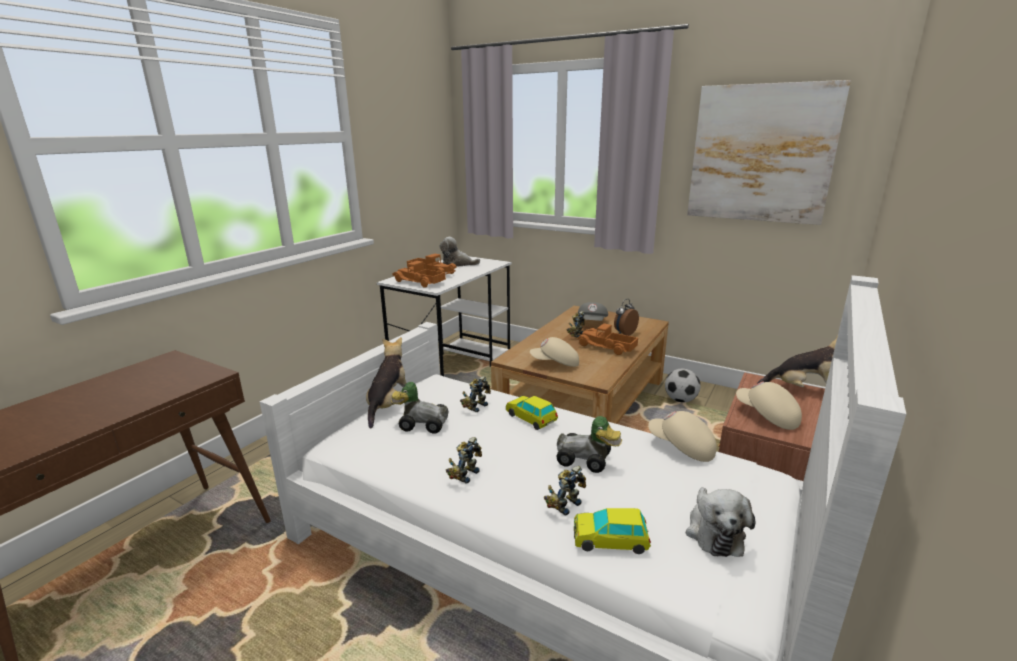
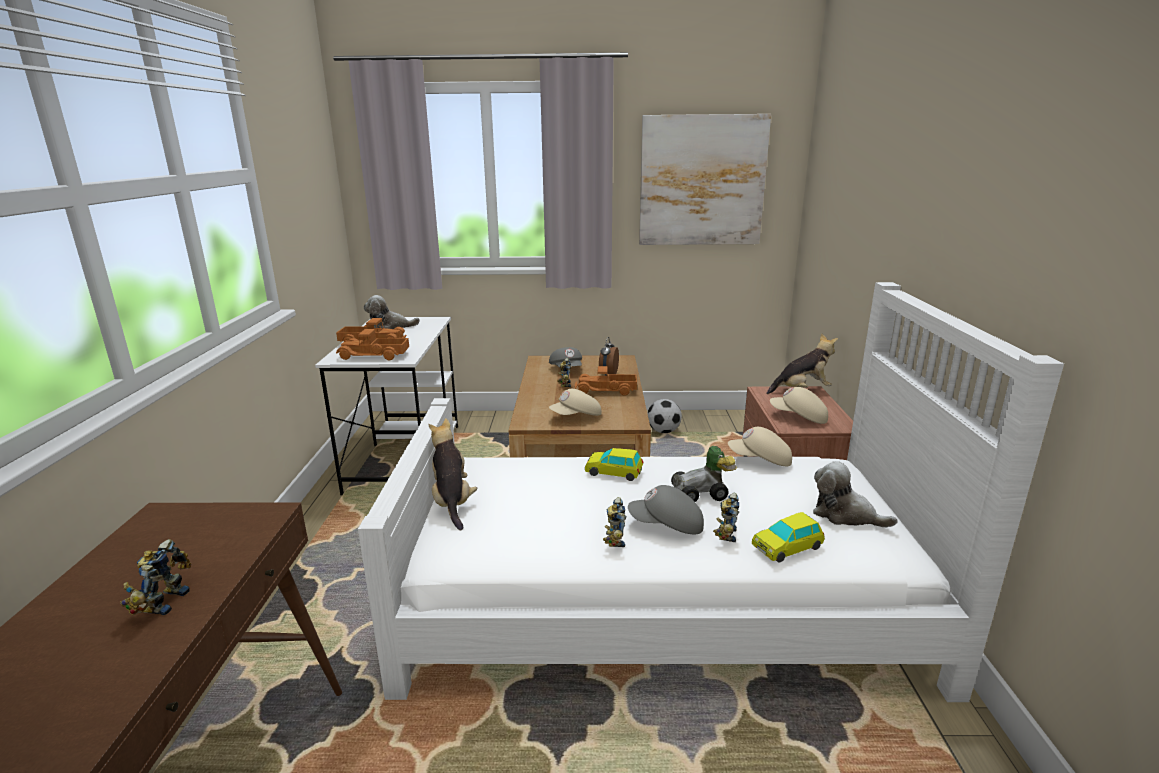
camera: 30 degrees left, 0 degrees up
(422, 423) = (512, 508): toy car -> none
(476, 406) = (548, 476): toy robot -> toy robot (163, 602)
(522, 478) = (667, 526): none -> grey cap
(714, 531) = (845, 515): plush toy -> plush toy turned 150 degrees clockwise

